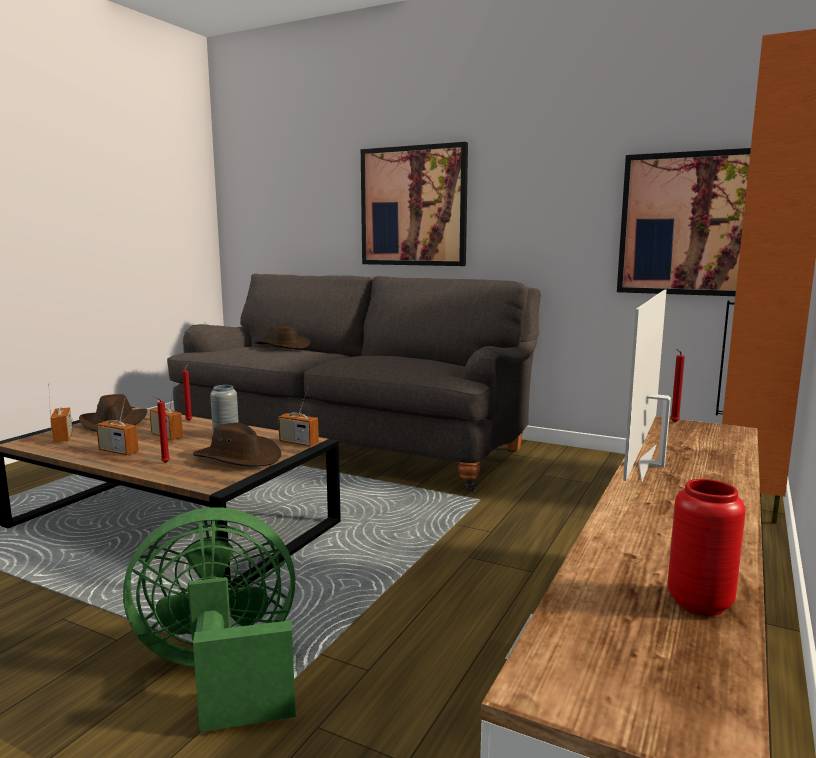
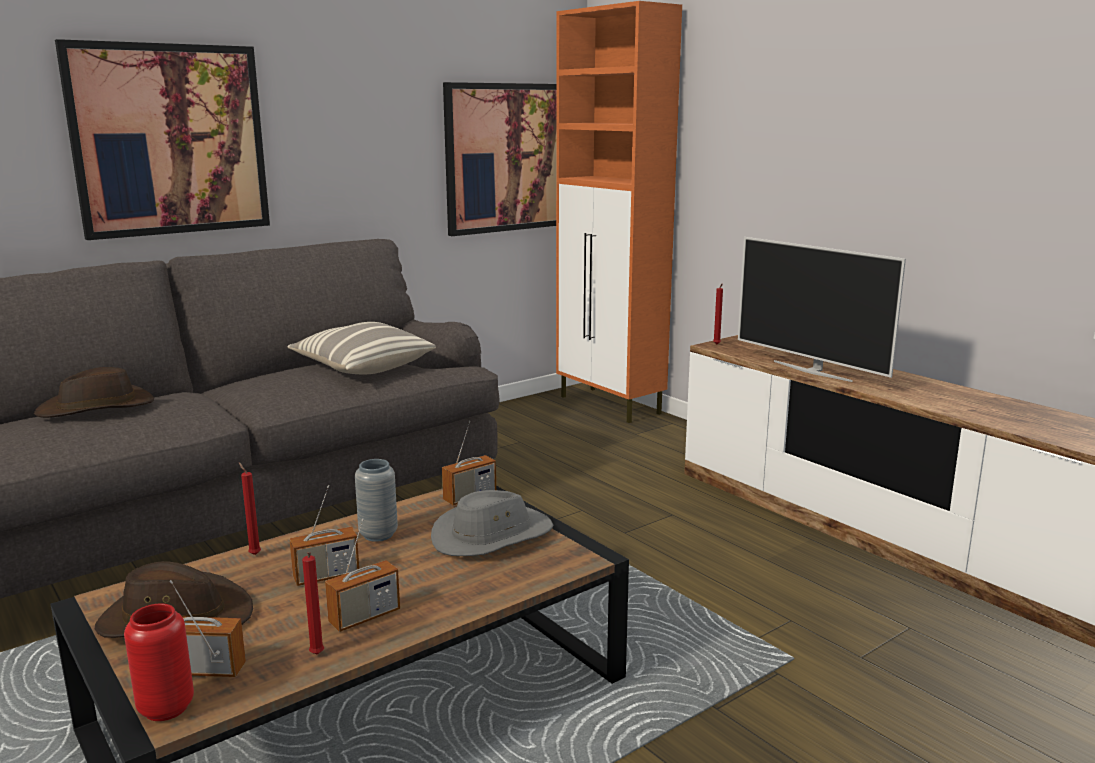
camera: 65 degrees left, 5 degrees up
(164, 463) = (464, 584): red candle -> red candle (317, 656)
(222, 673) = (768, 697): green fan -> none
(239, 457) = (492, 536): brown hat -> grey hat
(418, 363) = (362, 367): none -> pillow
(699, 603) = (1032, 411): red vase -> red vase (166, 708)

